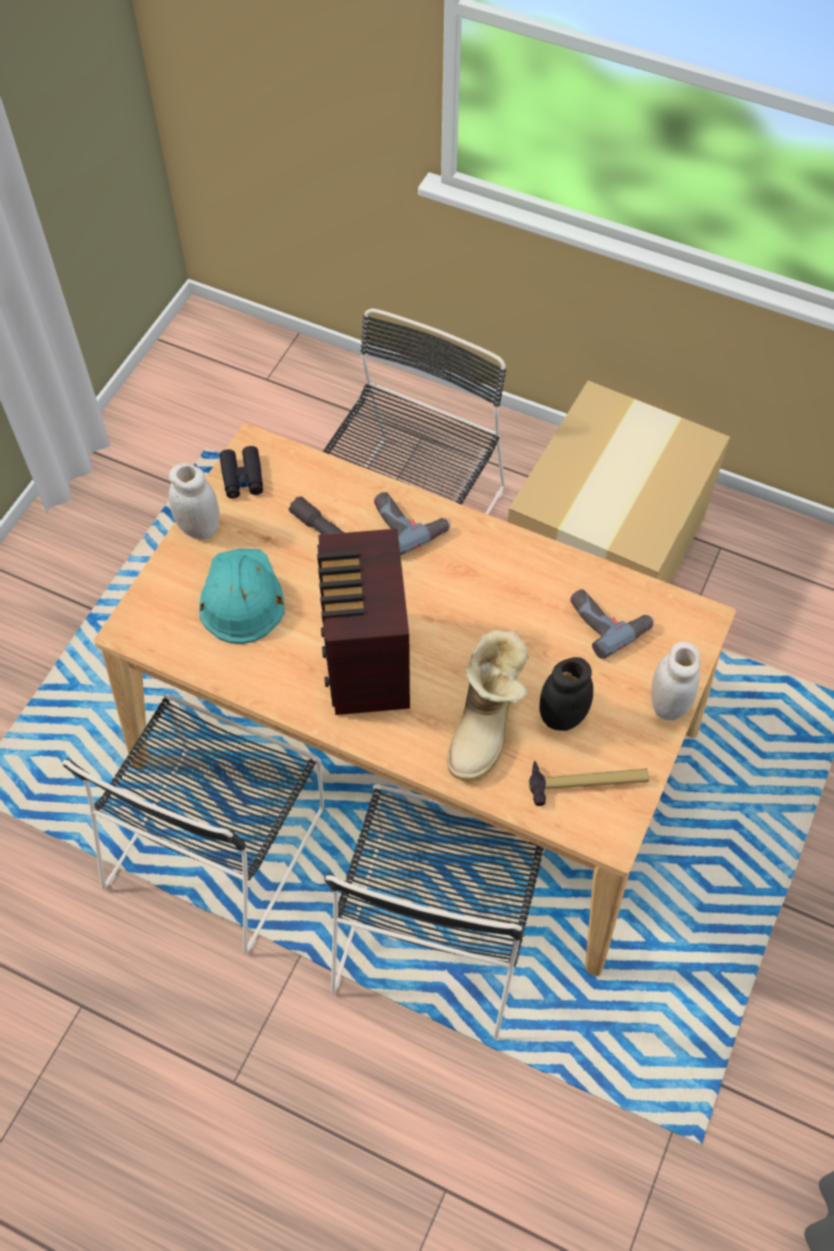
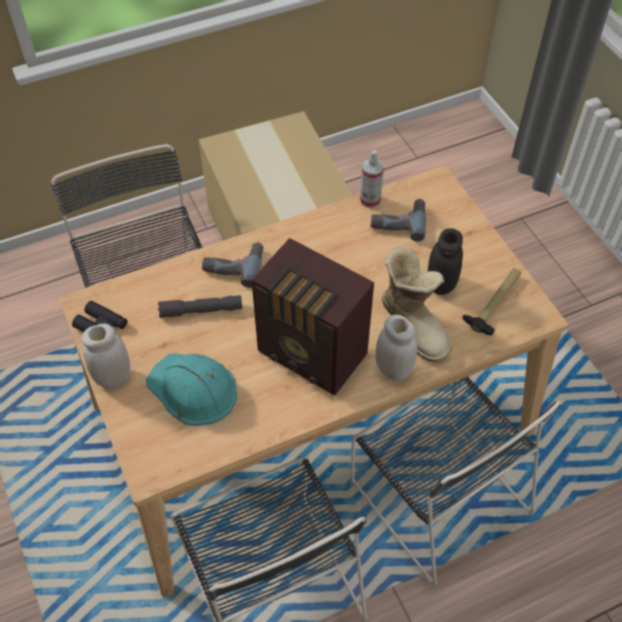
camera: 50 degrees left, 5 degrees down
(609, 576) = (370, 200): none -> spray bottle
(668, 704) = (477, 232): white jar -> white jar (393, 369)

